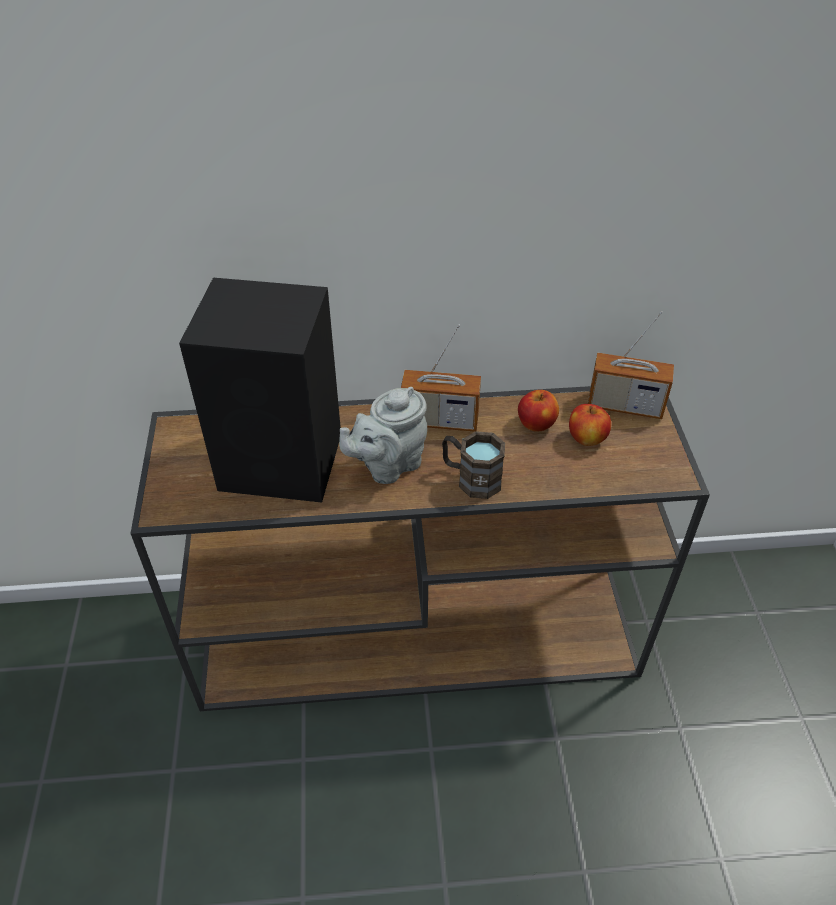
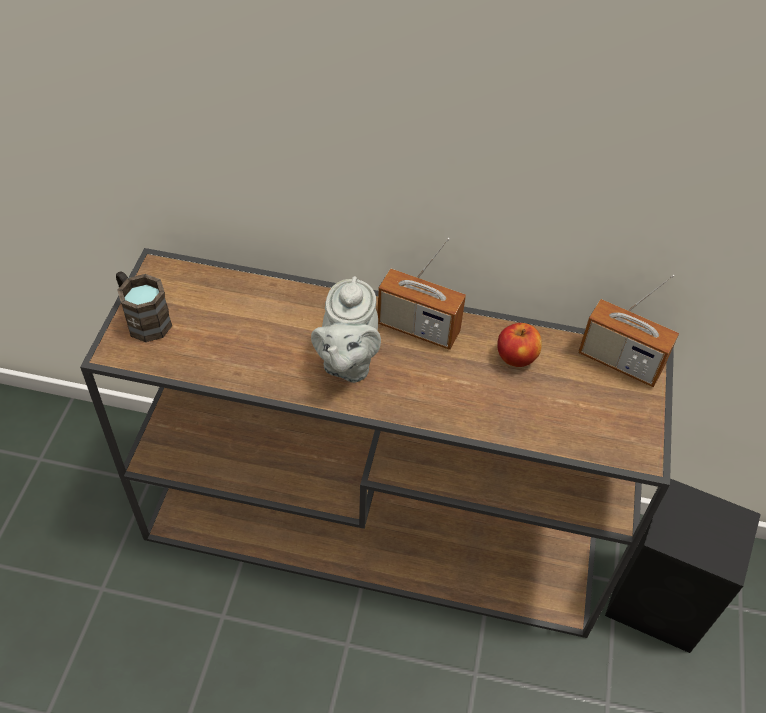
camera: 15 degrees right, 5 degrees up
(284, 462) = (248, 332): black speaker -> black speaker (659, 602)
(388, 465) = (347, 362): grey teapot -> grey teapot turned 60 degrees counterclockwise
(471, 478) = (424, 398): brown mug -> brown mug (143, 319)
(587, 438) = (563, 387): apple -> none

